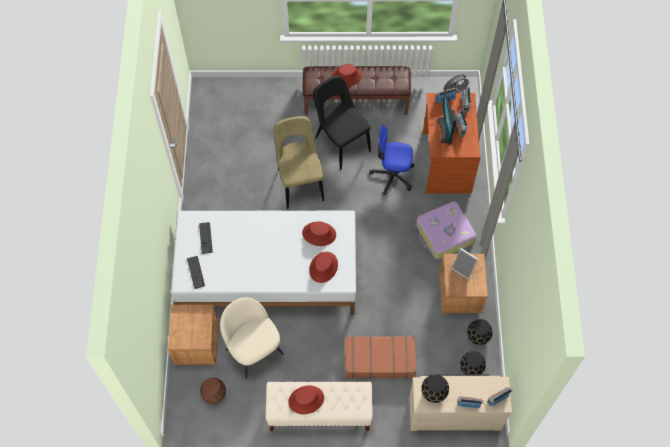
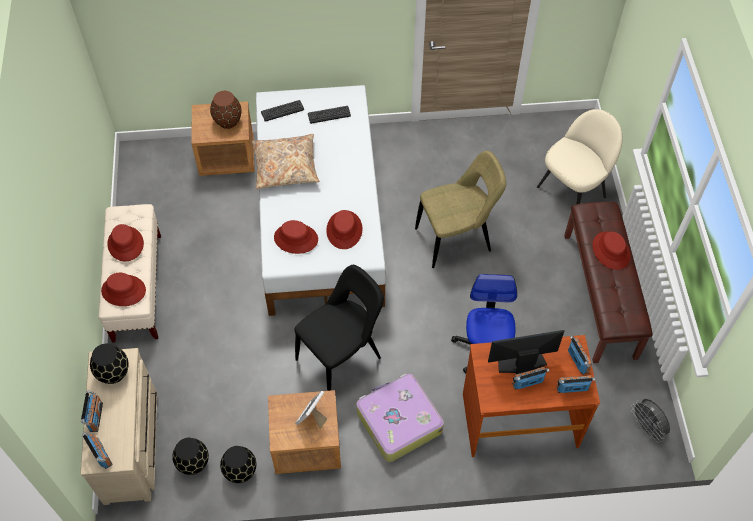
camera: 85 degrees right, 5 degrees down
(214, 394) = (164, 181): brown vase -> brown vase (228, 121)
(253, 350) = (218, 212): beige chair -> beige chair (572, 191)
(254, 272) = (285, 167): none -> beige pillow
(341, 143) = (527, 281): black chair -> black chair (342, 356)
(350, 399) = (123, 291): none -> red hat
(379, 359) = (207, 348): brown suitcase -> none

